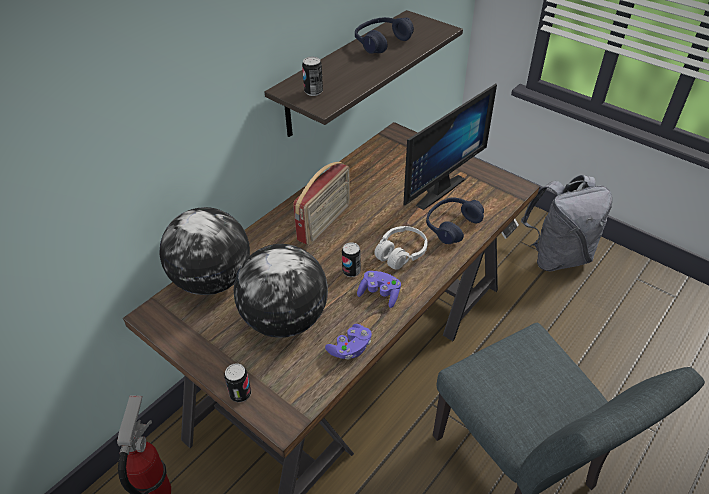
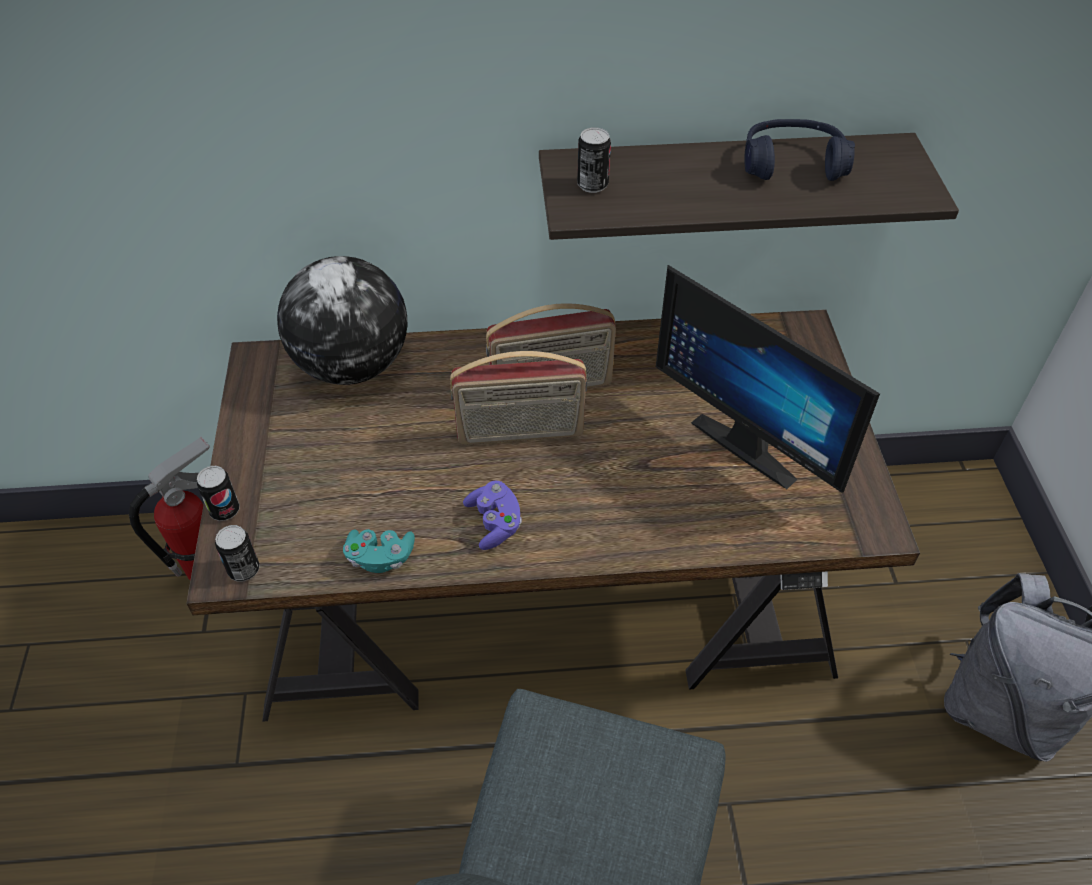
camera: 45 degrees right, 5 degrees up
(285, 319) = (362, 468): globe -> none
(338, 251) = (520, 433): none -> radio
(350, 349) = (380, 558): purple game controller -> turquoise game controller
(351, 271) = (501, 469): can -> can (244, 570)
(401, 253) = (588, 494): white headphones -> none
(434, 188) = (751, 442): monitor -> monitor turned 45 degrees clockwise
(452, 225) = (703, 509): blue headphones -> none

